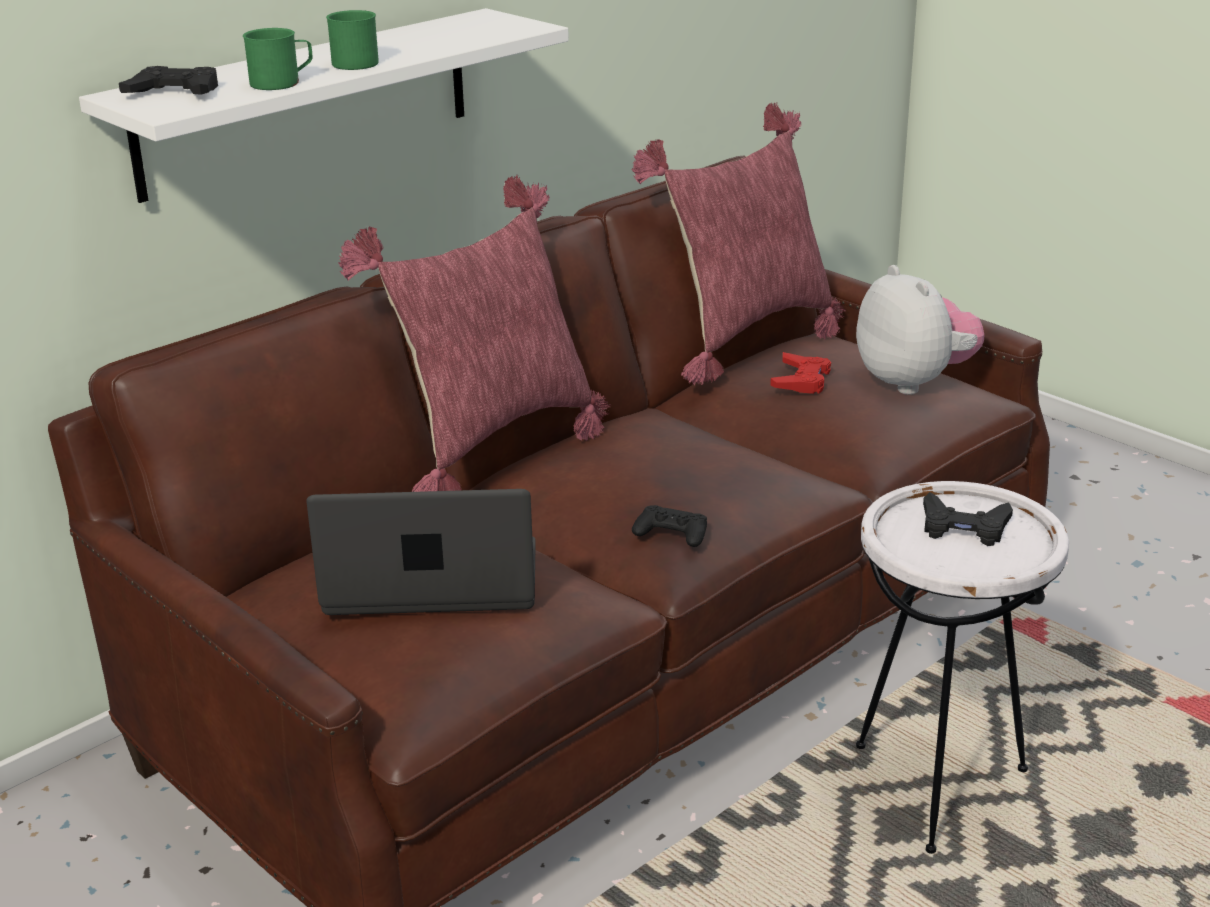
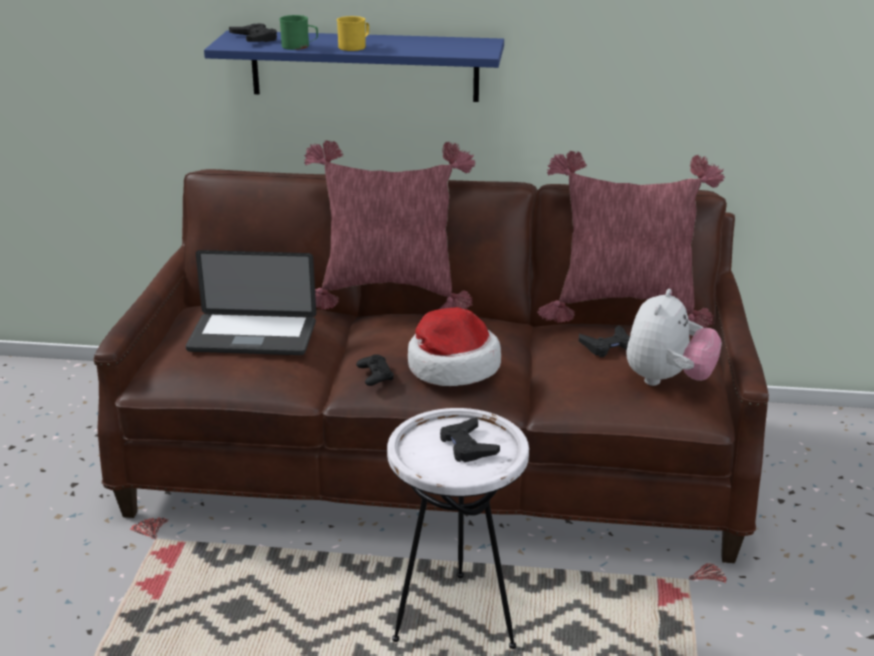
camera: 50 degrees right, 0 degrees up
(306, 102) = (364, 66): white shelf -> blue shelf
(354, 62) = (355, 46): green mug -> yellow mug
(432, 581) = (252, 337): laptop -> laptop turned 135 degrees clockwise
(722, 479) = (451, 366): none -> hat
(801, 380) = (607, 346): red game controller -> black game controller

